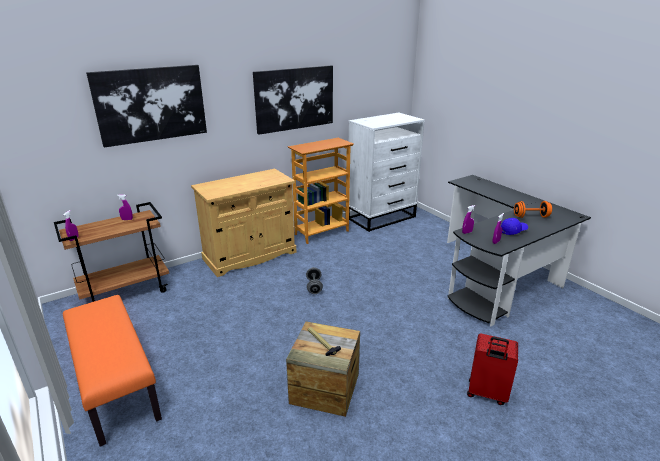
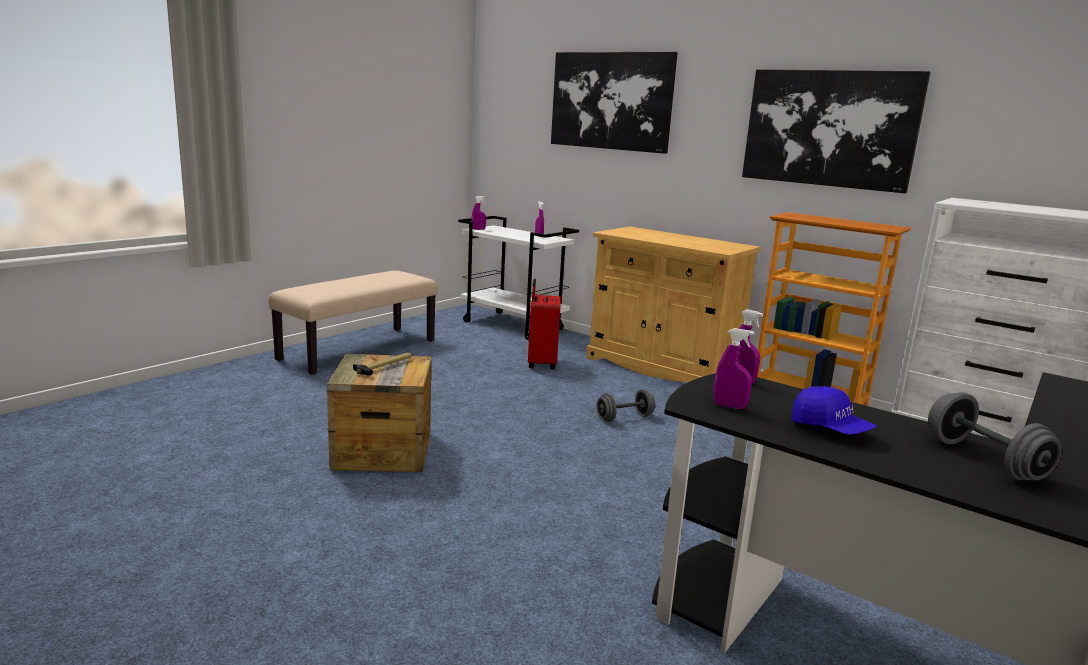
camera: 70 degrees right, 10 degrees down
(115, 385) = (359, 350): orange bench -> beige bench
(126, 291) = (514, 326): brown cart -> white cart
(486, 394) = (411, 605): red suitcase -> red suitcase (540, 364)
(531, 216) = (984, 460): orange dumbbell -> grey dumbbell

